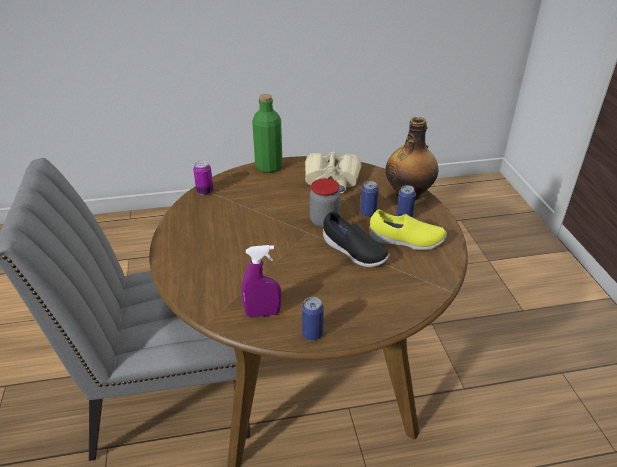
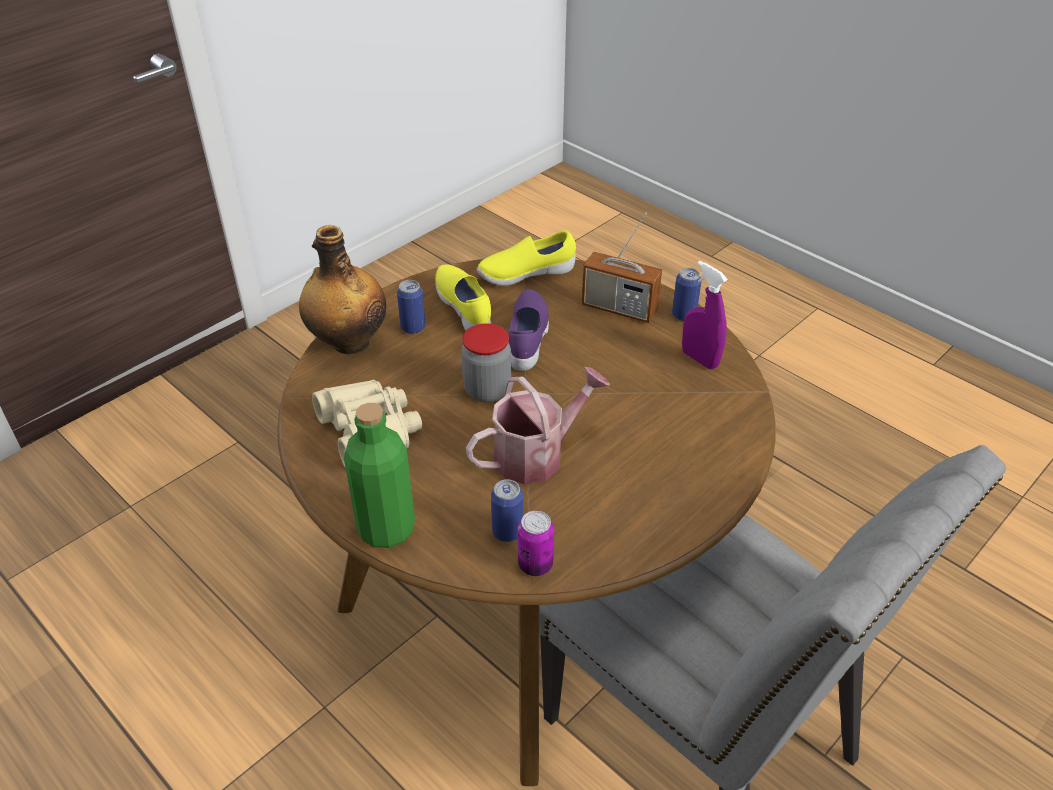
camera: 125 degrees left, 5 degrees up
(262, 217) = (537, 454): none -> watering can
(349, 306) = (619, 308): none -> radio
(353, 252) = (528, 340): black shoe -> purple shoe
(368, 213) = (430, 360): can -> can (507, 532)
(426, 282) = (525, 274): none -> yellow shoe

